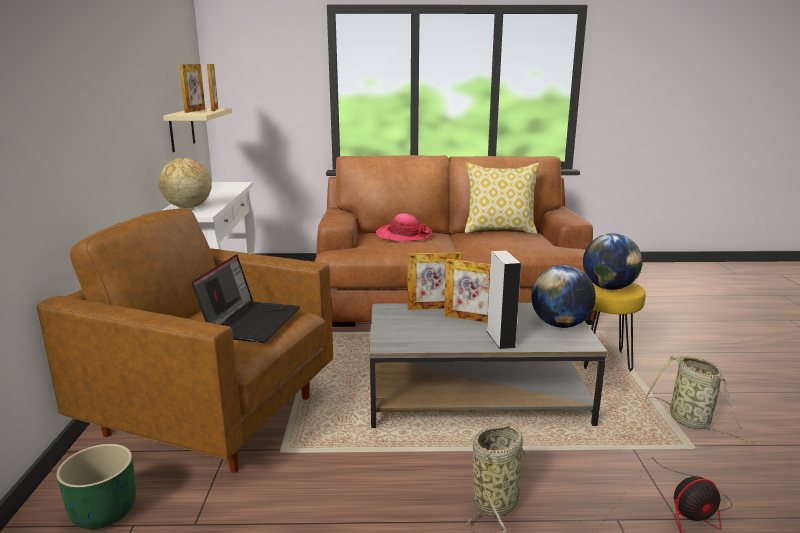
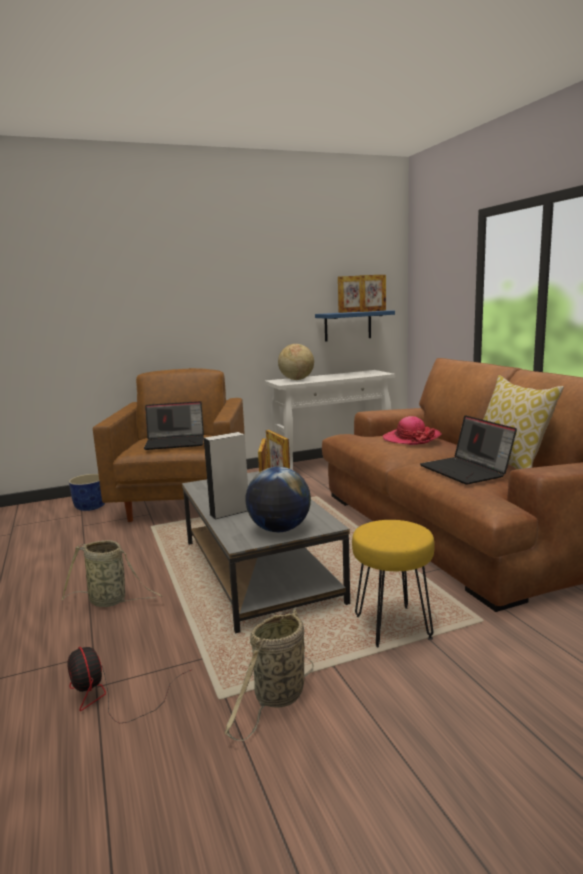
camera: 70 degrees right, 5 degrees down
(104, 513) = (90, 507): green planter -> blue planter
(181, 129) = (347, 326): beige shelf -> blue shelf
(516, 240) = (466, 471): none -> laptop
(608, 287) = (382, 530): globe -> none

